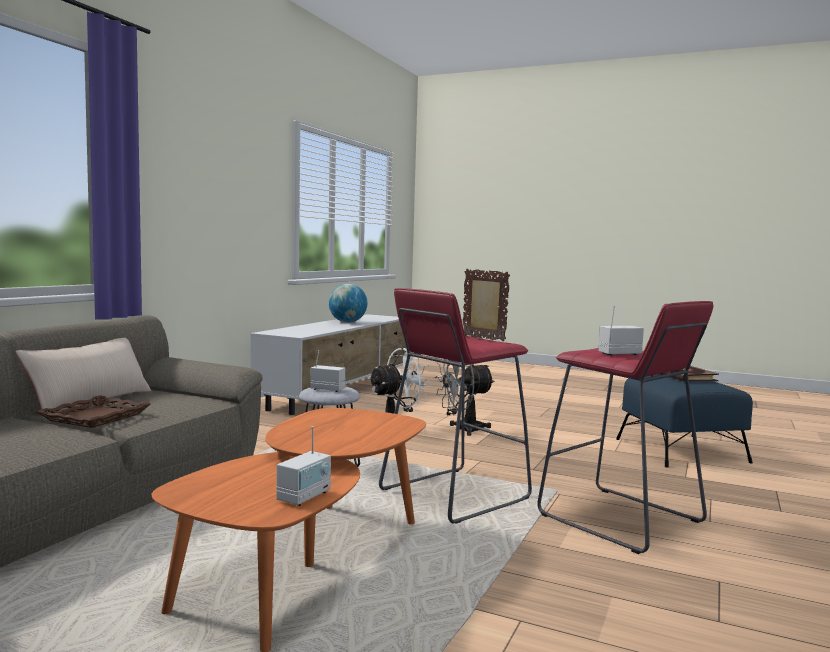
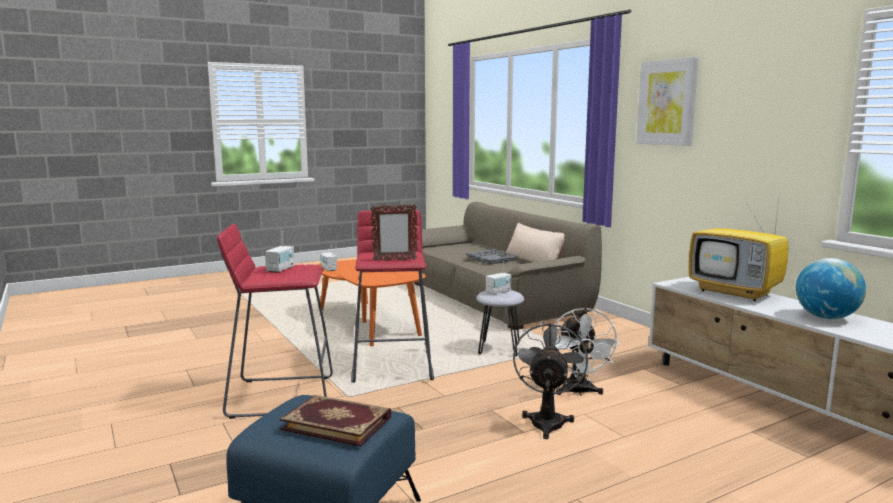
camera: 125 degrees right, 5 degrees up
(95, 417) = (492, 259): brown tray -> grey tray
(173, 157) = (667, 102): none -> picture
(306, 328) = (736, 293): none -> television

